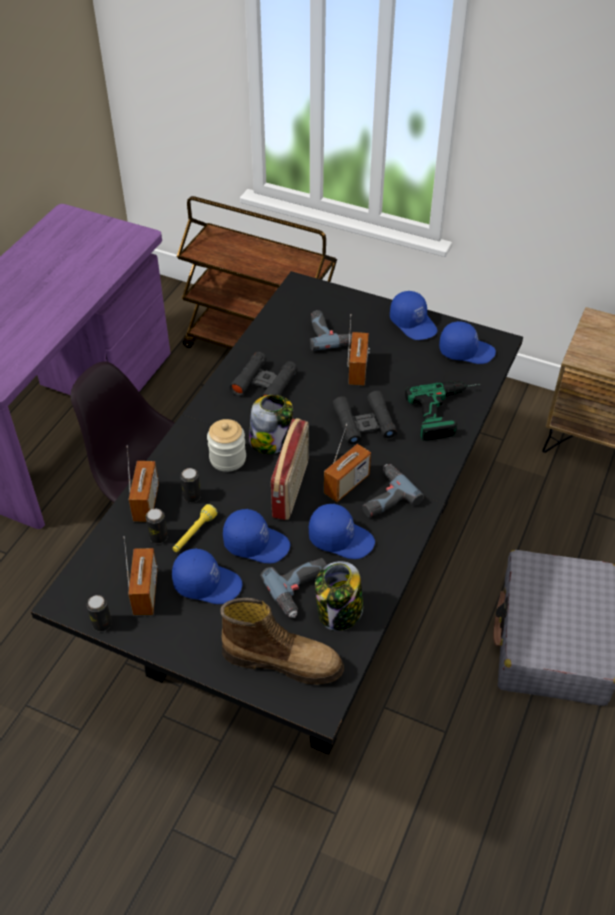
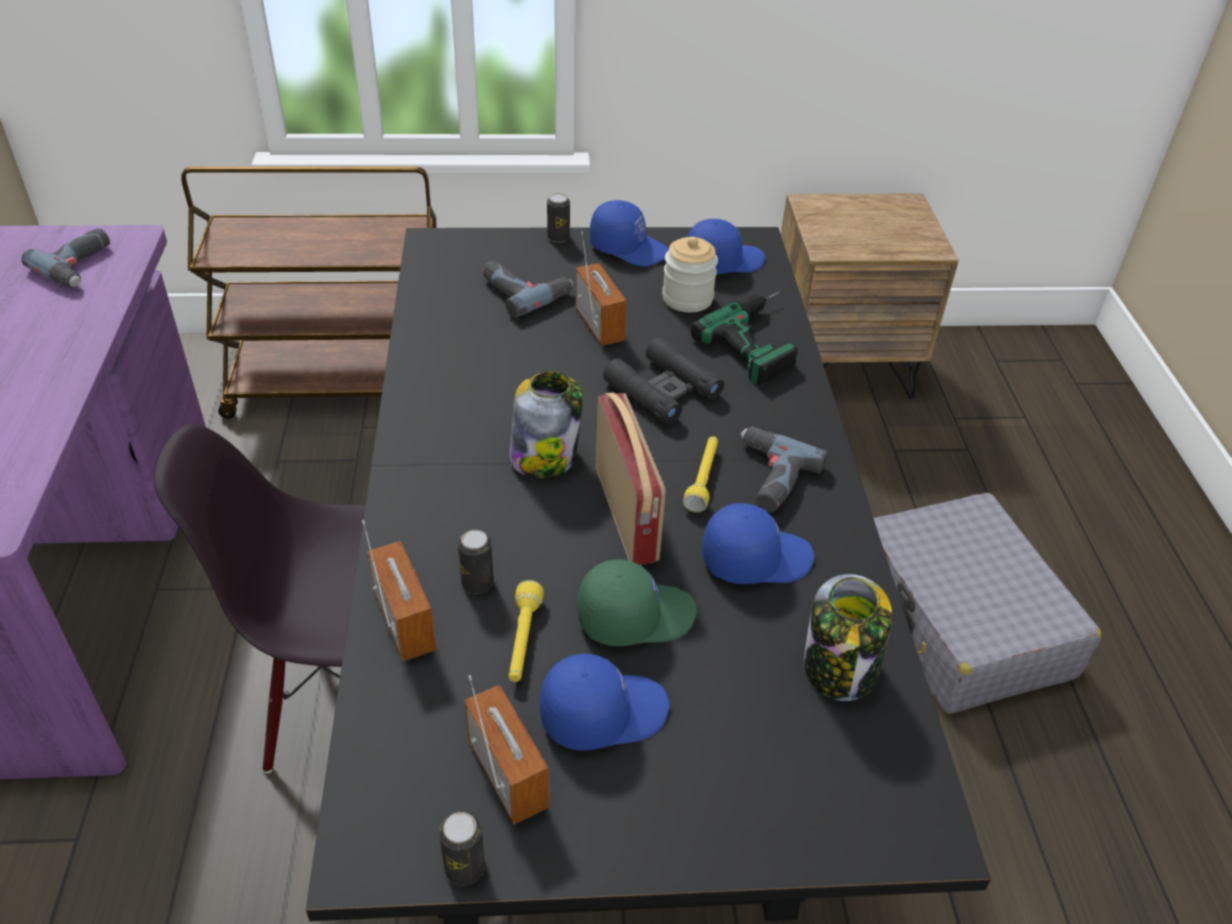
camera: 30 degrees left, 5 degrees down
(158, 537) = (465, 670): can -> can (558, 237)
(227, 458) = (495, 505): jar -> jar (687, 298)
(256, 543) = (635, 615): blue cap -> green cap
(264, 384) = (475, 382): black binoculars -> none
(283, 659) = (816, 783): boot -> none
(301, 590) = (758, 658): power drill -> power drill (82, 266)
(346, 484) = (703, 479): radio -> yellow flashlight

